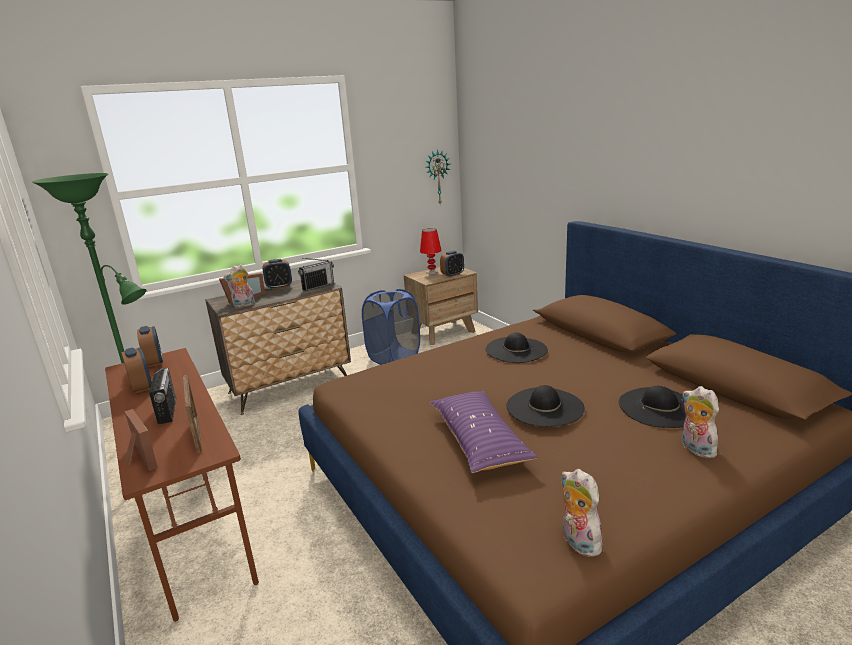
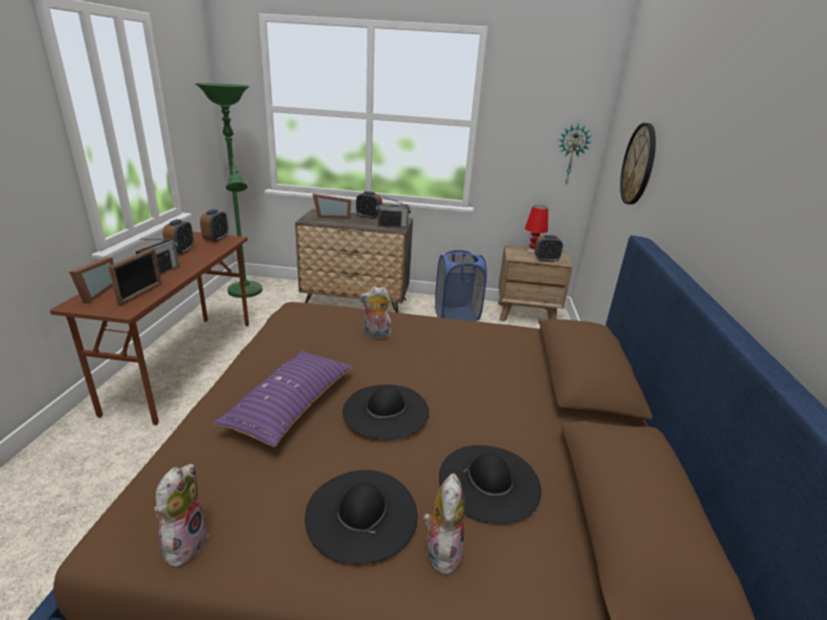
camera: 35 degrees right, 5 degrees up
(243, 305) = (322, 221): plush toy -> plush toy (376, 335)
(516, 350) = (465, 348): black hat -> black hat (361, 513)
(529, 170) = (638, 164): none -> wall clock

